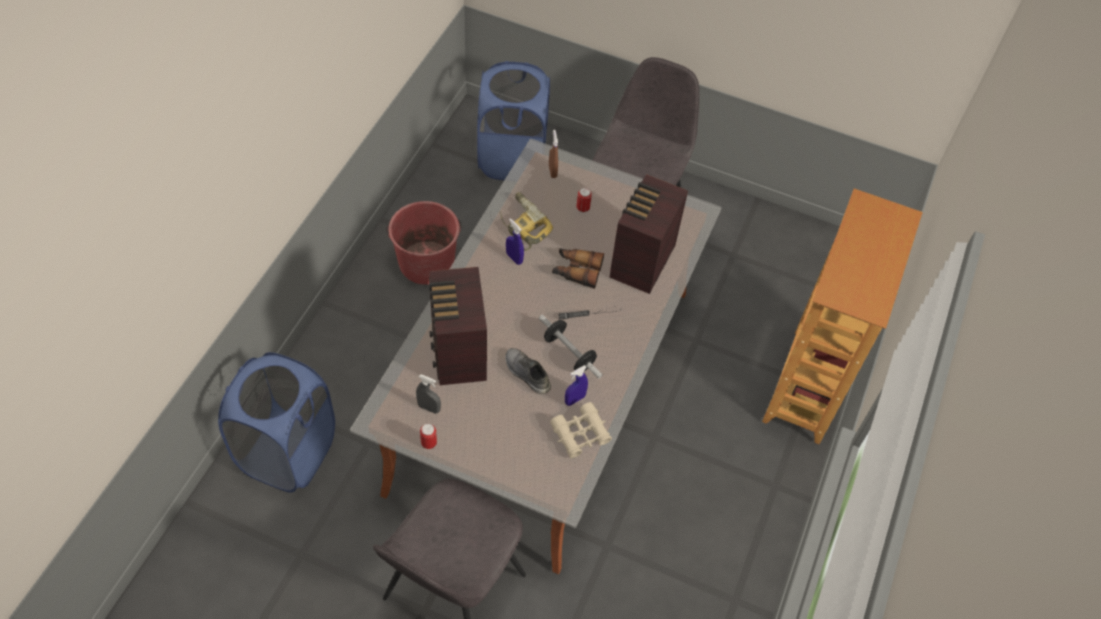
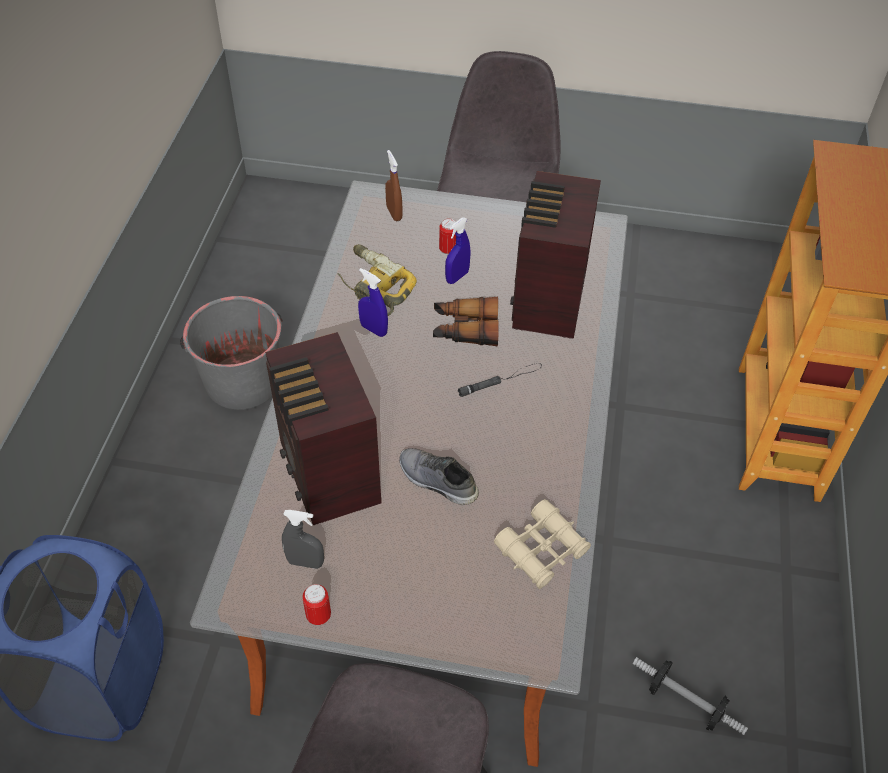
camera: 10 degrees left, 5 degrees down
(426, 262) = (242, 381): red bucket -> grey bucket
(512, 159) = (323, 237): blue laundry basket -> none
(569, 353) = (489, 440): dumbbell -> dumbbell (685, 702)
(575, 399) = (517, 502): blue spray bottle -> blue spray bottle (457, 277)

